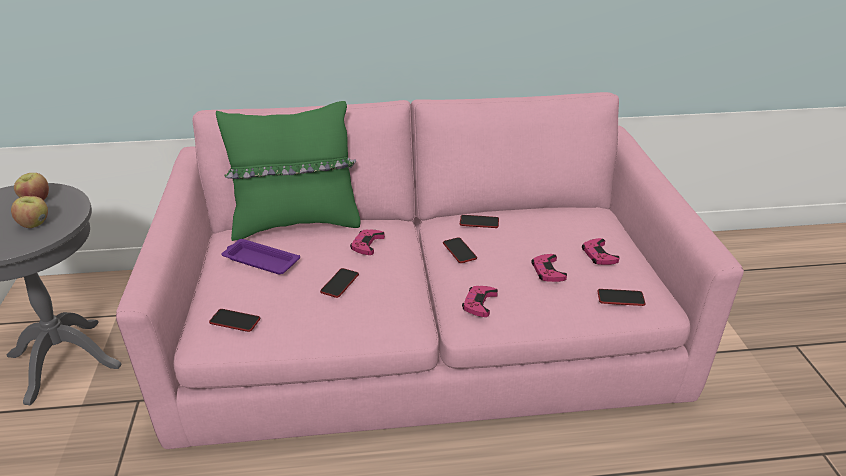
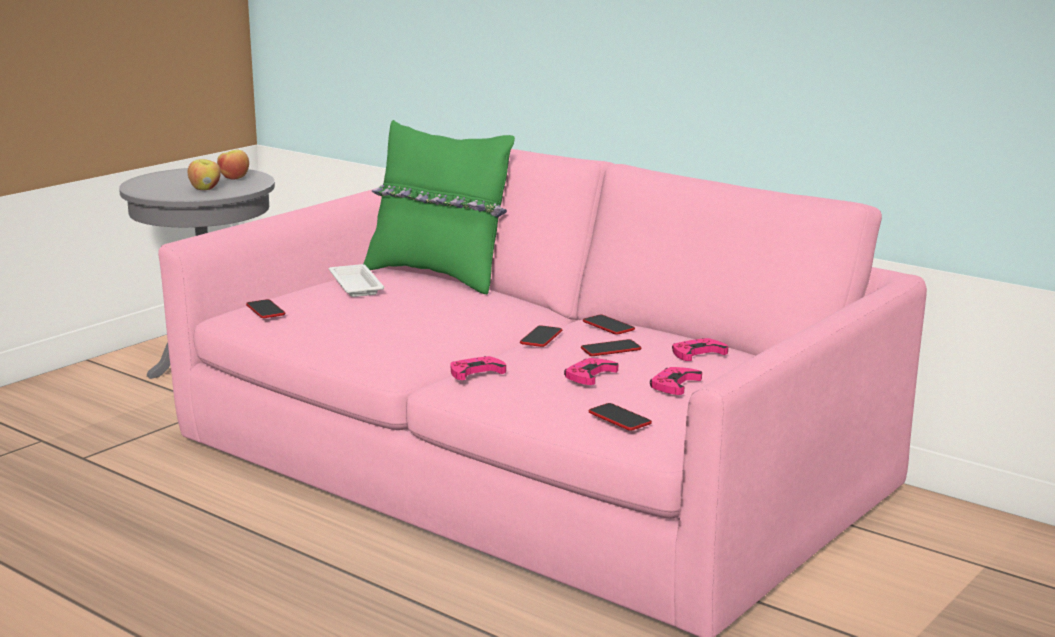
camera: 45 degrees right, 15 degrees down
(260, 261) = (355, 285): purple tray -> white tray
(339, 283) = (385, 318): phone -> phone (611, 349)
(367, 244) = (464, 305): pink game controller -> pink game controller (697, 354)

